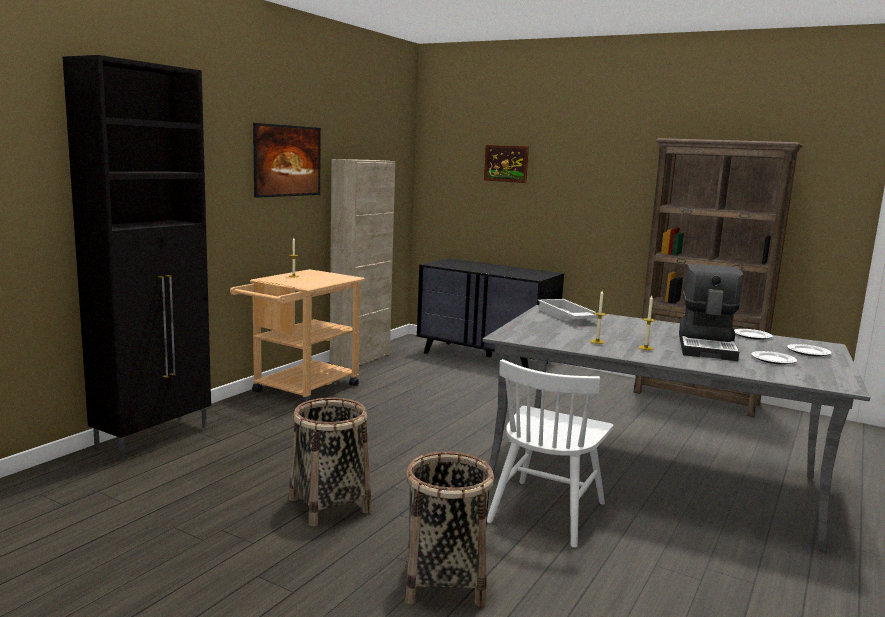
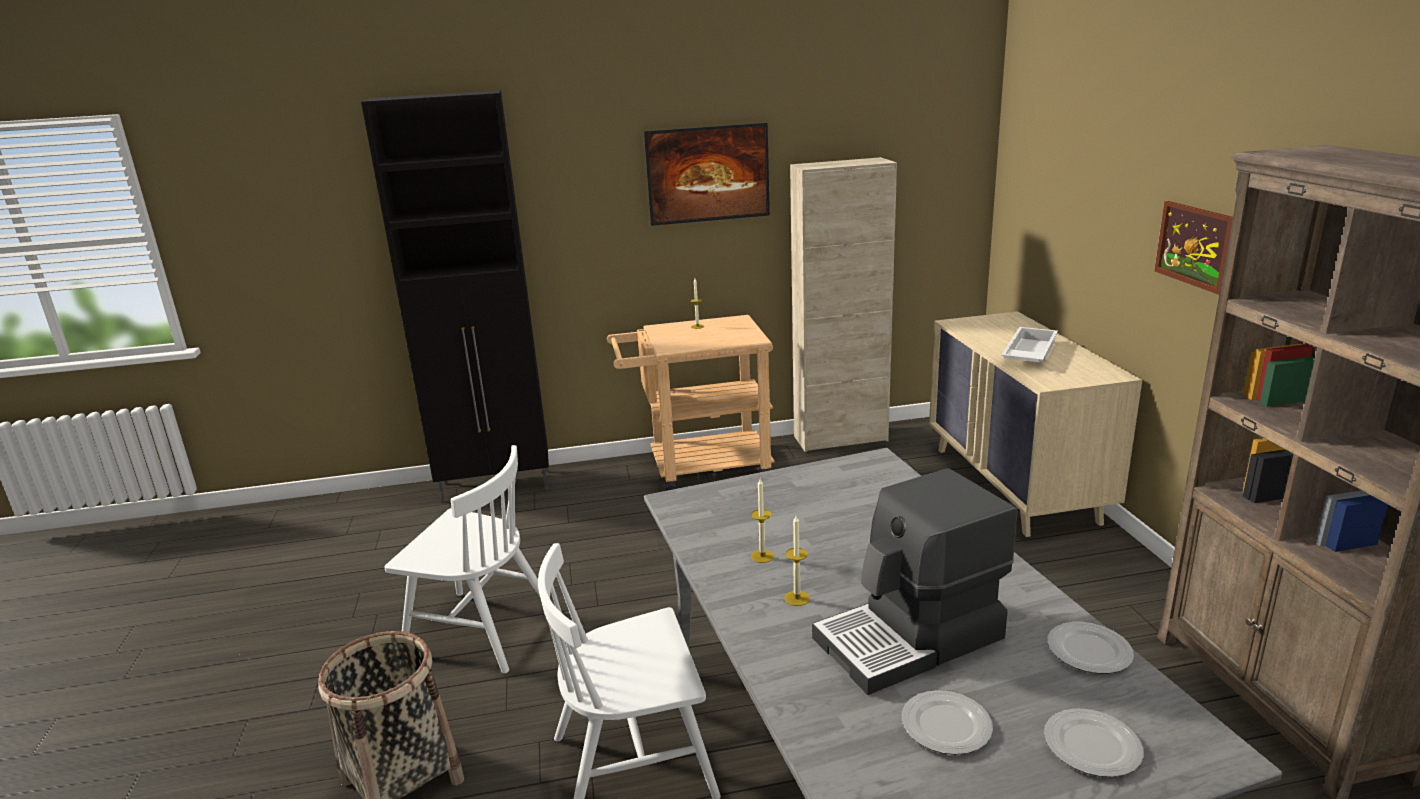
camera: 50 degrees right, 10 degrees up
(329, 505) = (479, 631): basket -> white chair
(486, 358) = (1015, 485): black dresser -> beige dresser
(506, 163) = (1090, 165): picture -> picture (1194, 246)
(566, 316) = (861, 487): white tray -> white tray (1028, 353)

